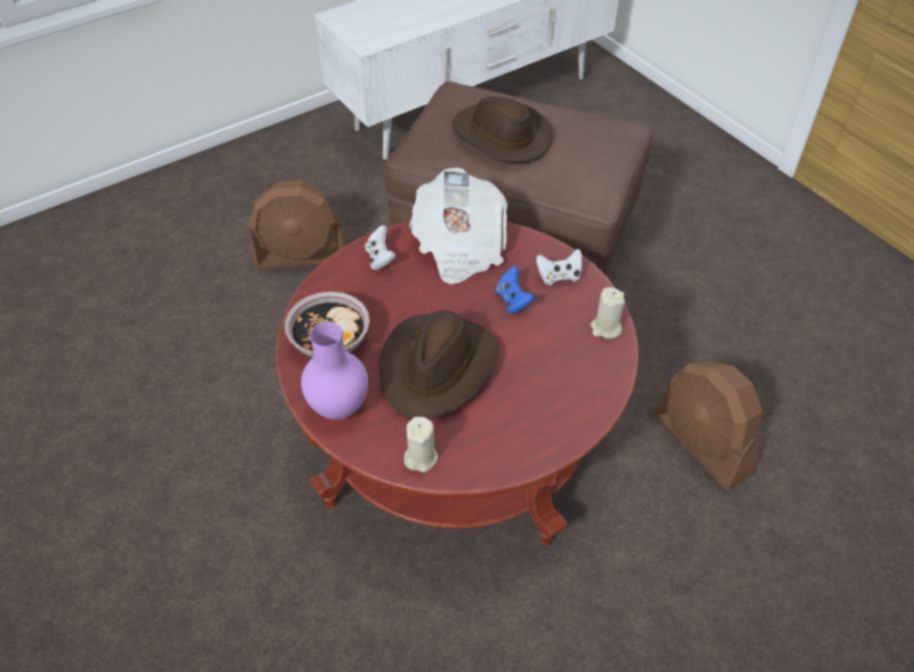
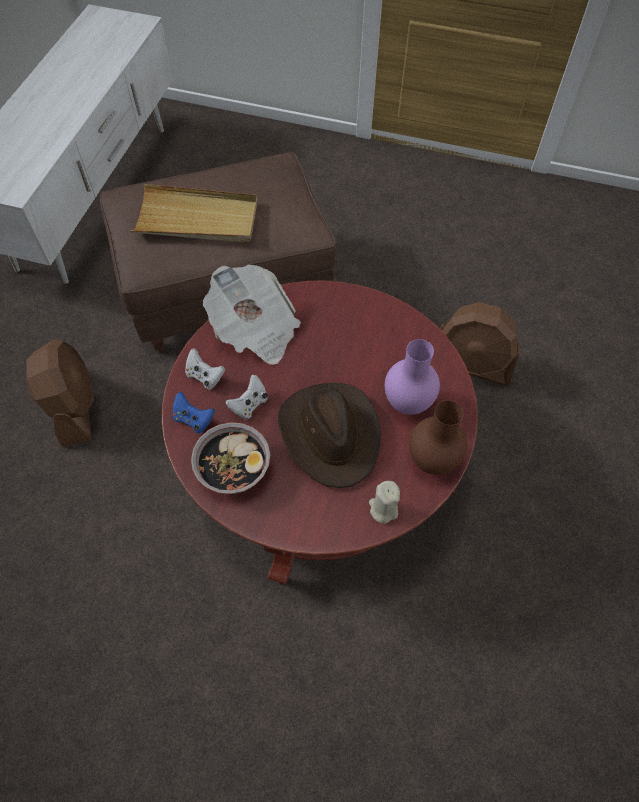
camera: 40 degrees left, 10 degrees up
(301, 256) = (74, 407): brown fan -> brown fan turned 60 degrees counterclockwise
(340, 406) = (292, 514): purple vase -> purple vase (407, 402)
(500, 136) = (197, 218): brown hat -> beige tray
(509, 449) = (432, 459): none -> brown vase
(513, 301) = (332, 348): blue game controller -> blue game controller (193, 419)
(559, 276) = (345, 309): white game controller -> white game controller (249, 405)
(606, 328) = (409, 328): beige candle -> none

